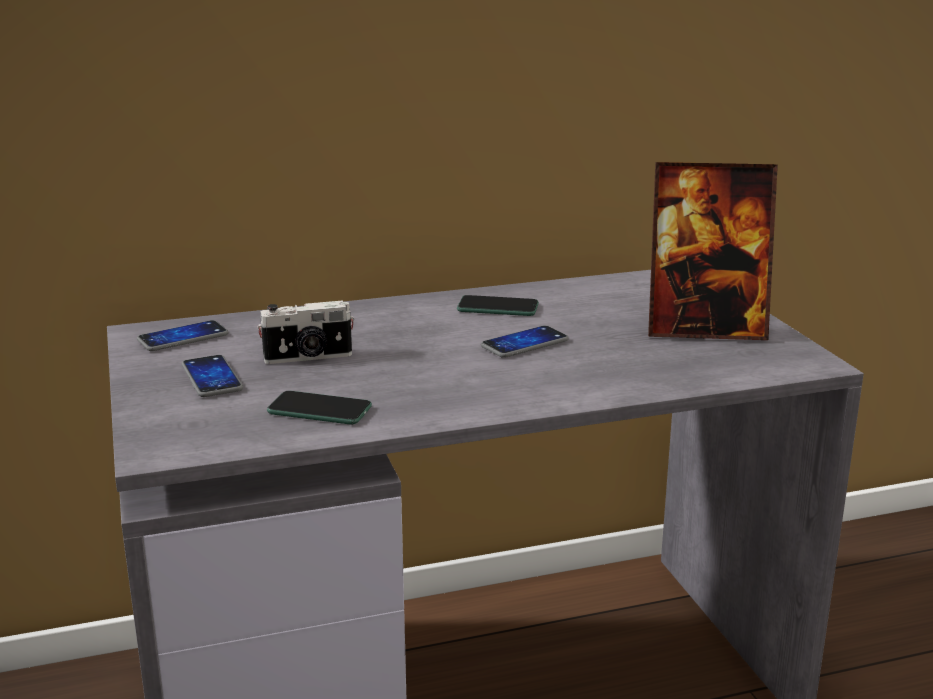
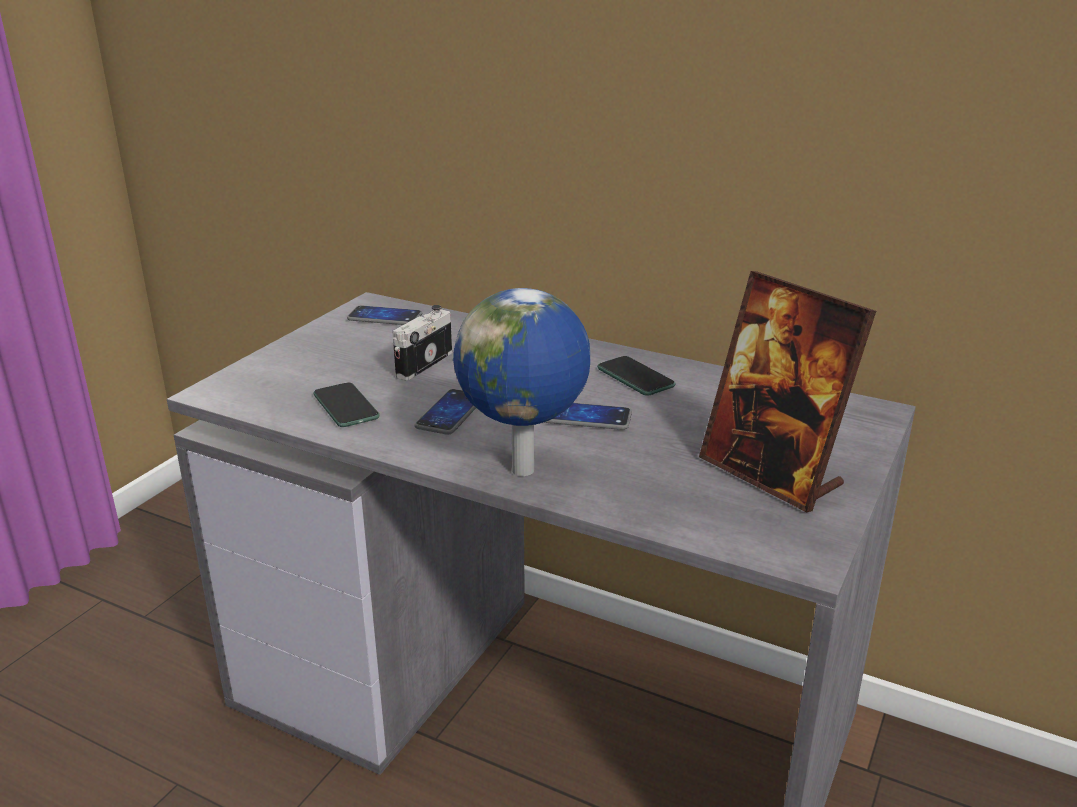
camera: 45 degrees right, 5 degrees up
(211, 378) = (340, 354): phone -> phone (450, 413)
(308, 357) = (422, 363): camera -> camera turned 90 degrees clockwise
(563, 391) = (525, 471): none -> globe

